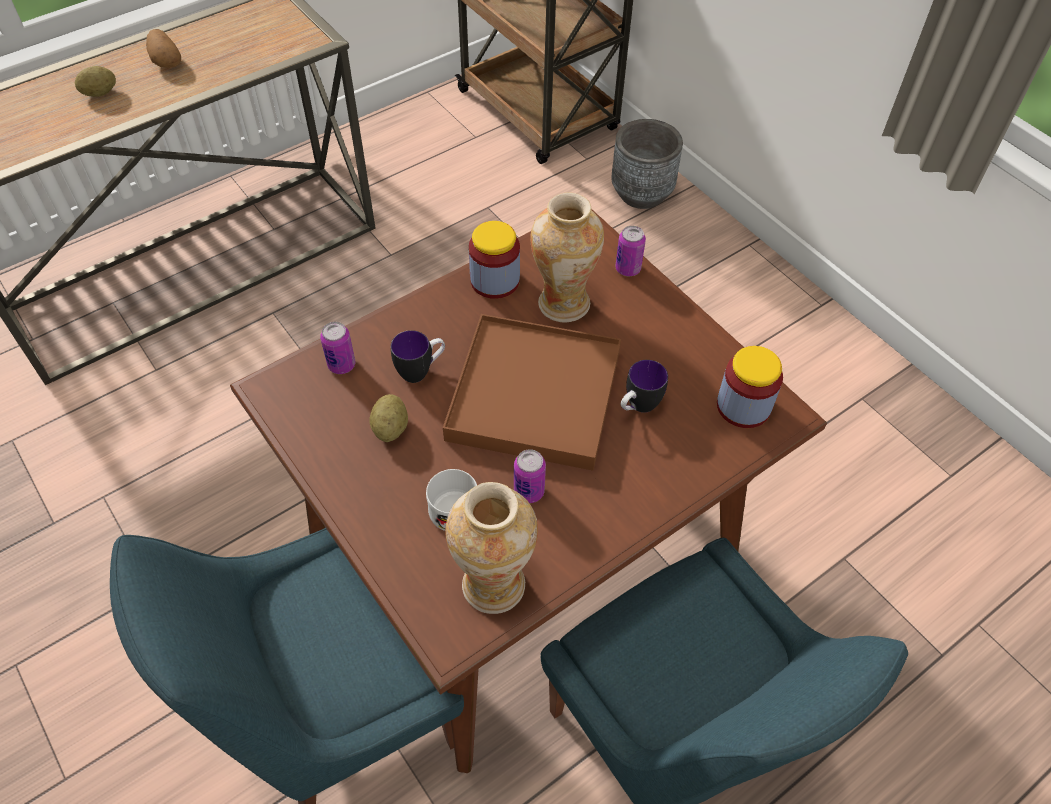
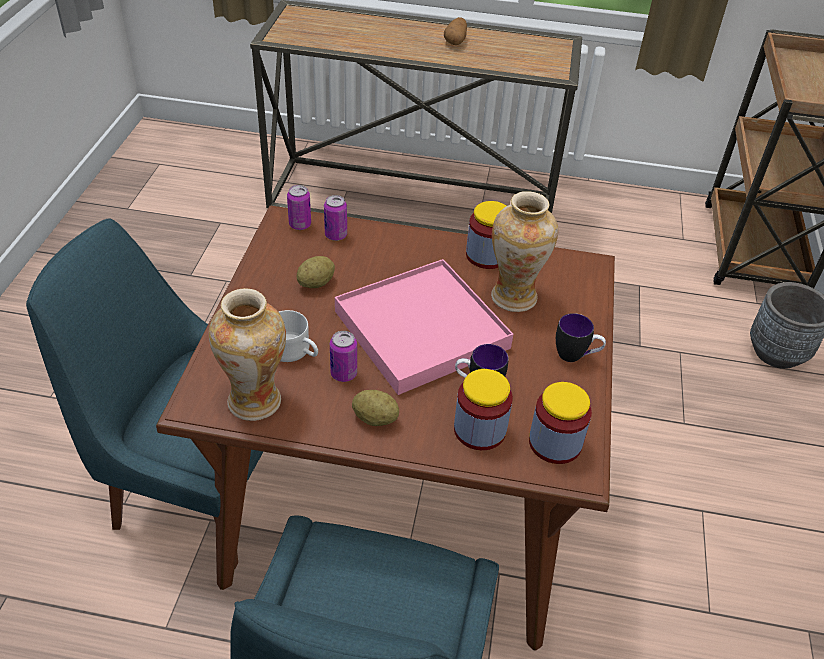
camera: 45 degrees right, 10 degrees down
(100, 93) = (399, 38): potato -> potato (375, 419)
(421, 371) = (374, 269): mug -> mug (576, 356)
(535, 395) = (422, 330): brown tray -> pink tray
(628, 269) = (588, 309): can -> can (300, 225)
(685, 444) = (479, 430): none -> jar

